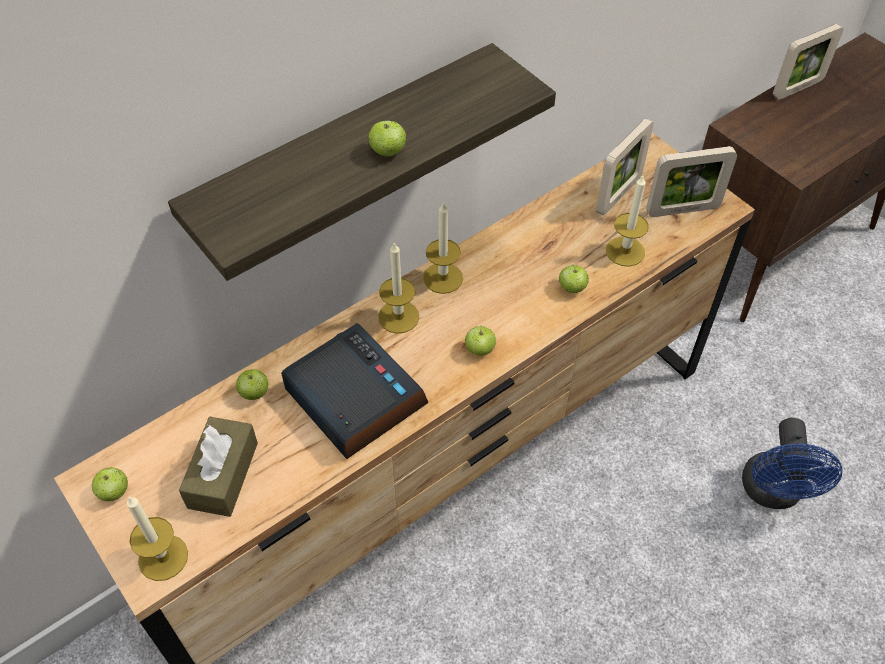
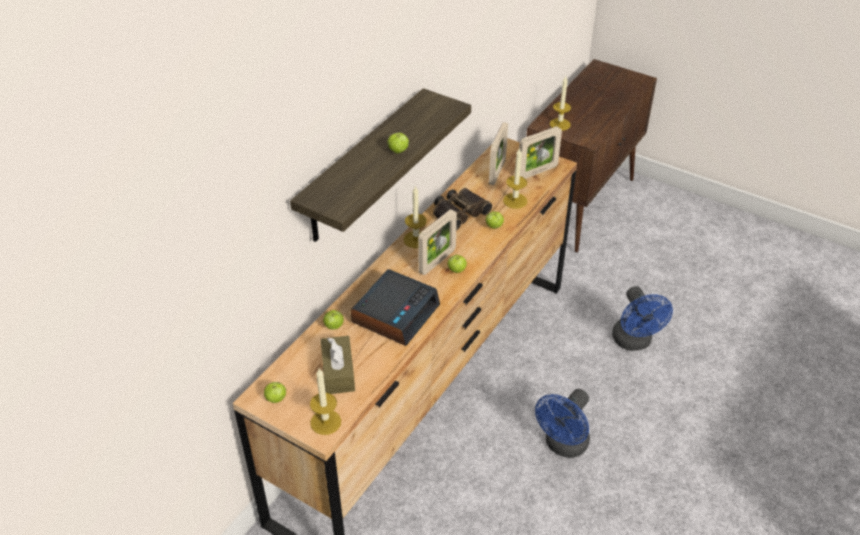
camera: 20 degrees left, 10 degrees down
(353, 397) = (395, 313): alarm clock -> alarm clock turned 90 degrees clockwise
(398, 317) = (400, 266): candle -> candle (560, 124)
(528, 248) = (458, 212): none -> binoculars
(598, 628) = (563, 446): none -> blue fan
(797, 88) = (569, 97): picture frame -> picture frame (437, 261)

